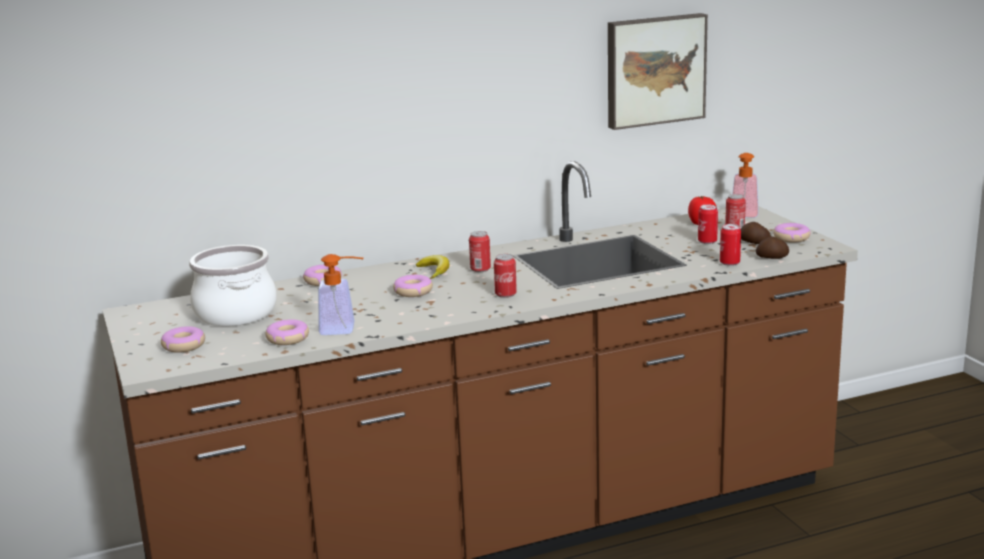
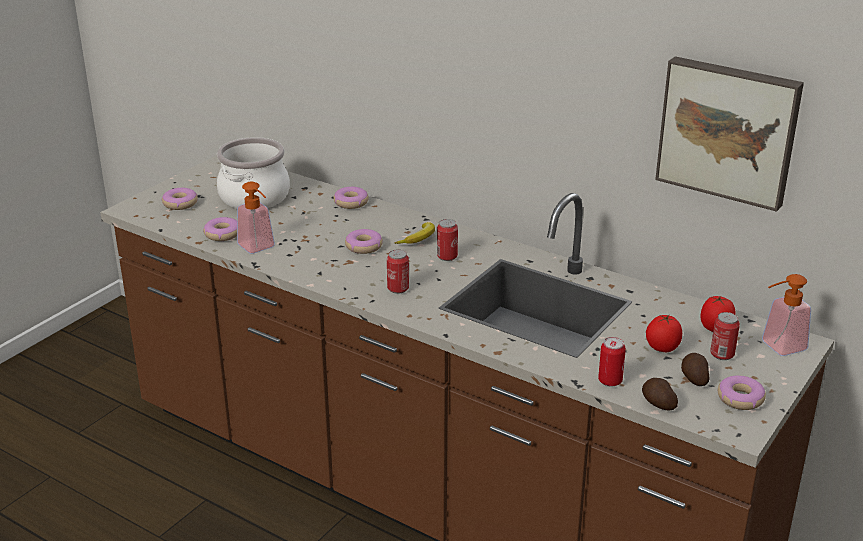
camera: 55 degrees right, 10 degrees up
(707, 241) = (661, 349): can -> tomato

